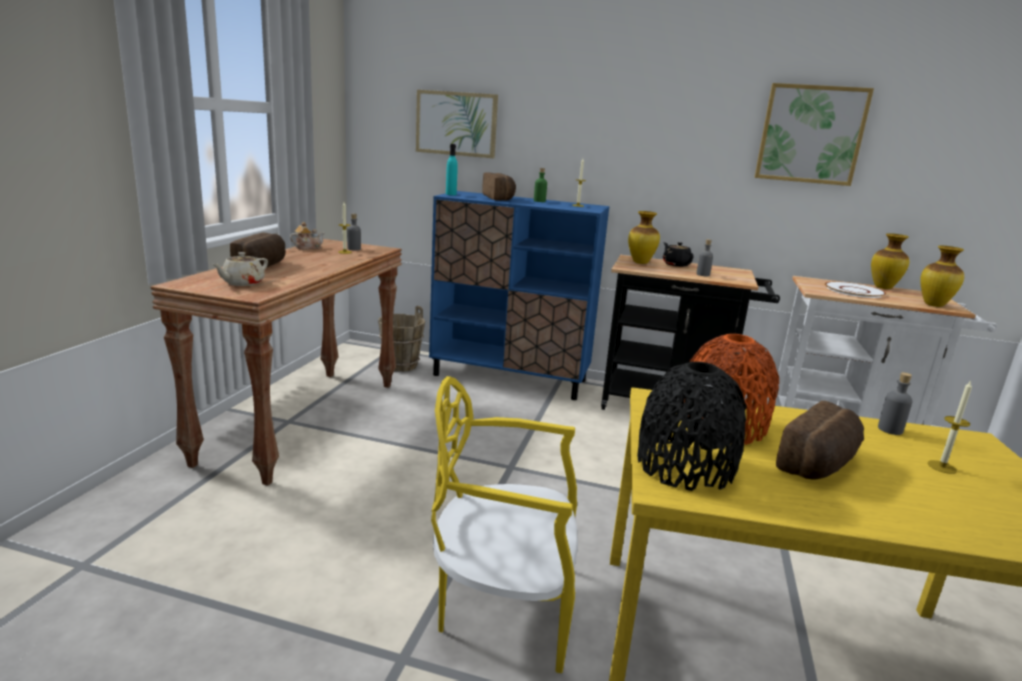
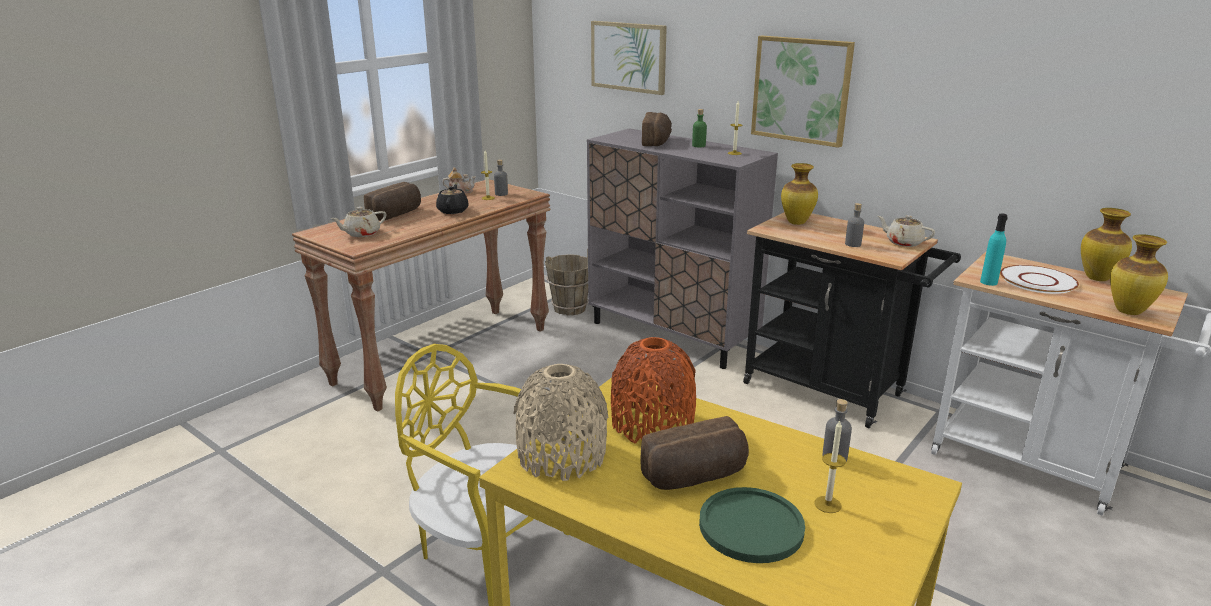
camera: 25 degrees right, 5 degrees up
(451, 194) = (610, 136): turquoise bottle -> turquoise bottle (988, 282)
(510, 378) = (672, 335): blue cabinet -> grey cabinet
(675, 264) = (840, 227): black teapot -> black teapot (453, 210)
(685, 466) = (561, 456): black vase -> beige vase
(734, 272) = (903, 242): none -> beige teapot
(810, 134) = (1010, 75): picture -> picture (801, 90)
(921, 497) = (751, 526): none -> green plate

